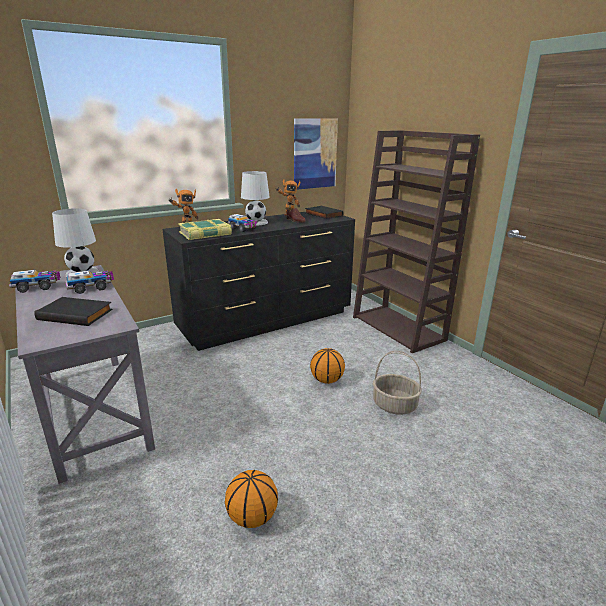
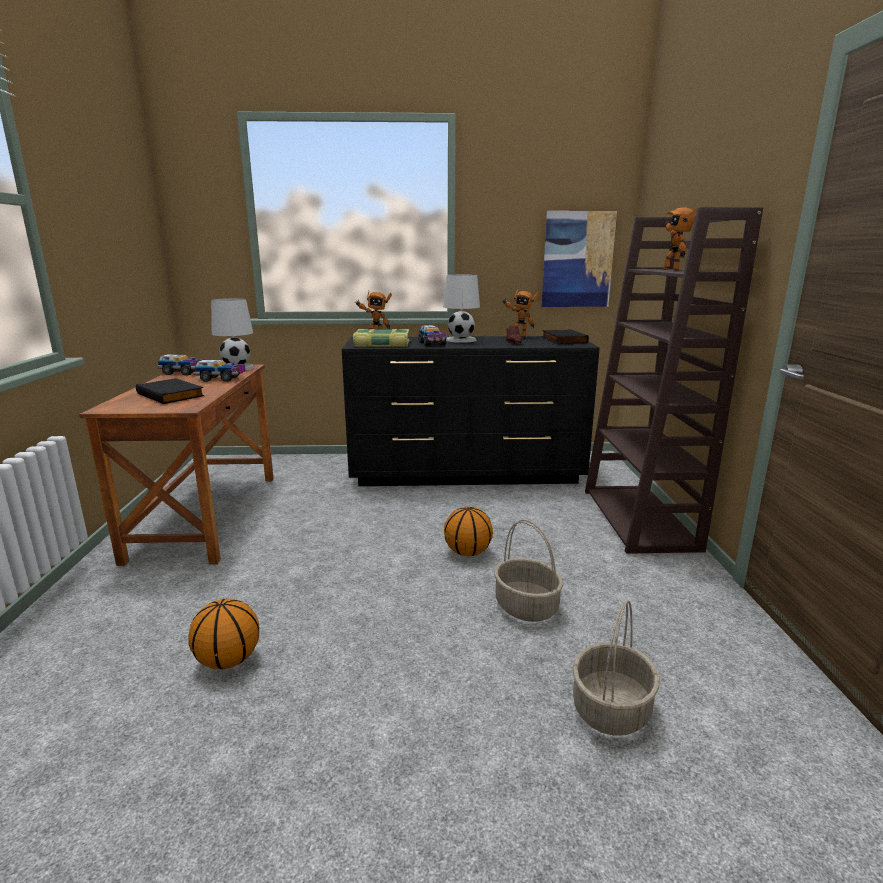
camera: 30 degrees right, 5 degrees down
(93, 411) = (206, 515): grey desk -> brown desk
(409, 167) = (672, 270): none -> toy robot
(489, 449) = (611, 710): none -> basket

